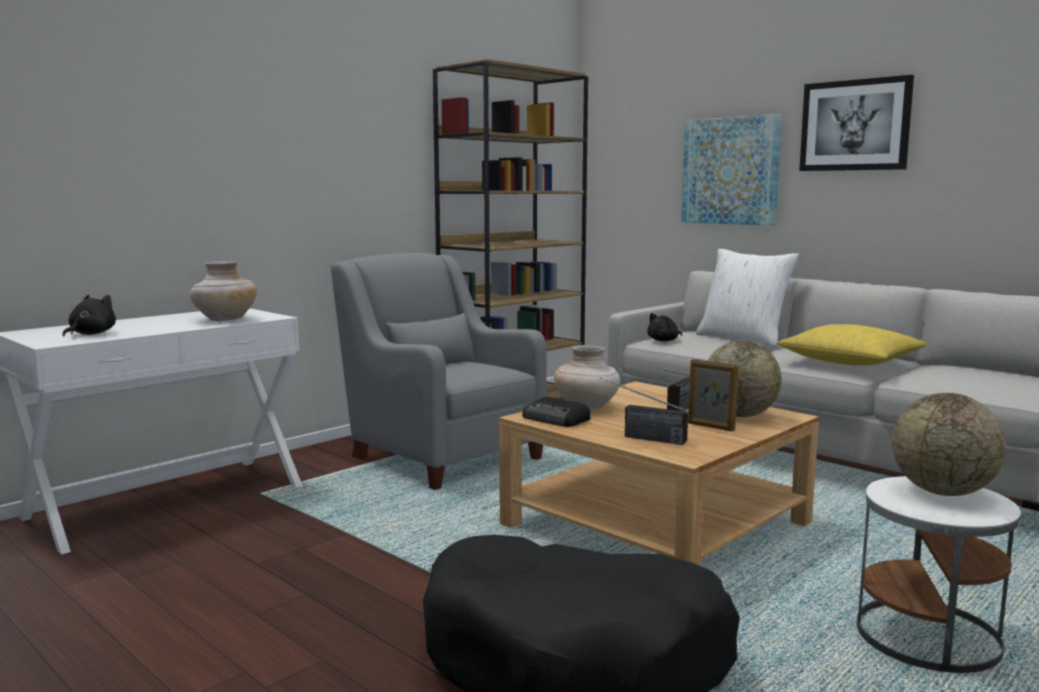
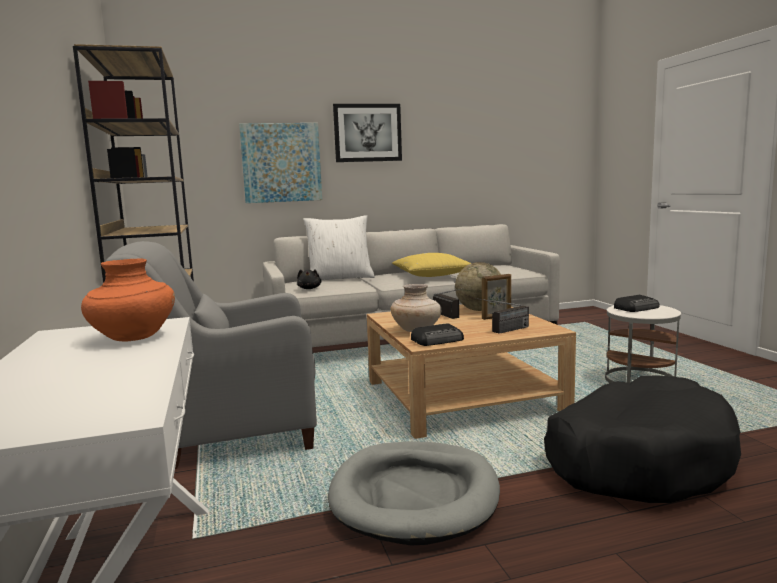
camera: 60 degrees left, 0 degrees up
(90, 334) = (88, 395): black plush toy -> none
(225, 319) = (132, 337): beige vase -> orange vase
(375, 549) = (415, 496): none -> grey dog bed
(943, 492) = (637, 308): globe -> radio

